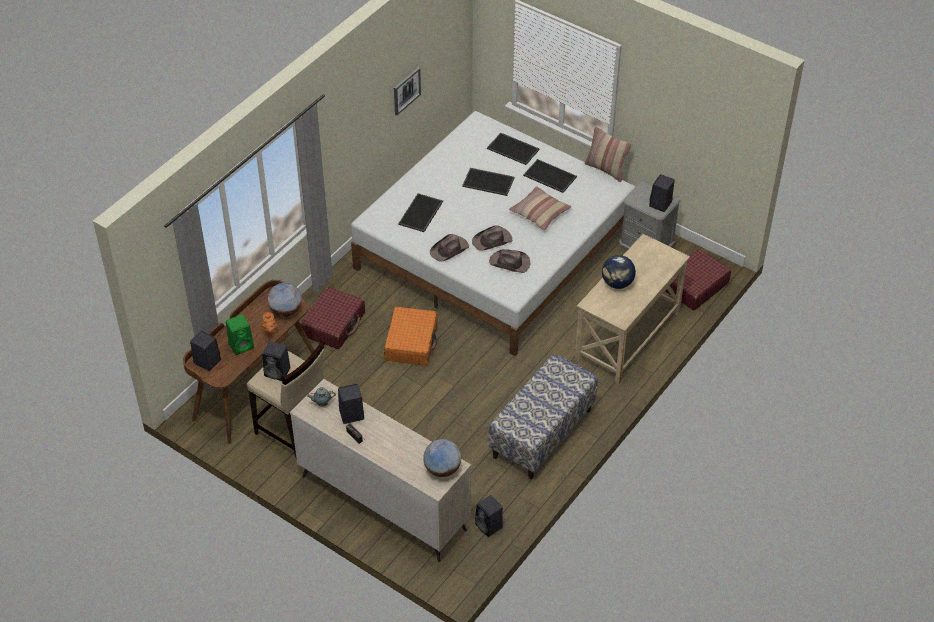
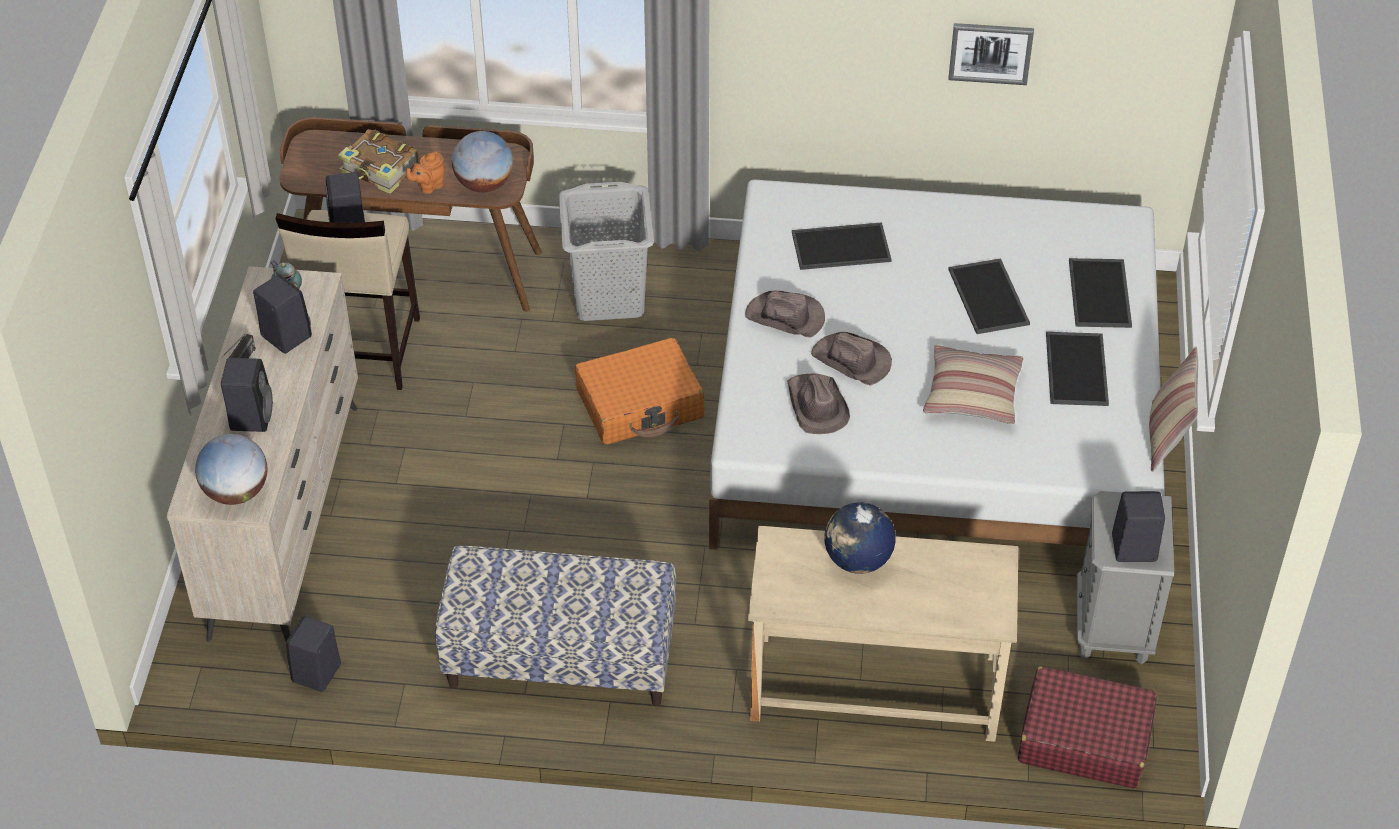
camera: 60 degrees right, 0 degrees up
(206, 361) = (322, 149): black speaker -> black speaker (251, 416)
(242, 345) = (380, 170): green speaker -> book
(333, 324) = (609, 297): red suitcase -> grey laundry basket

